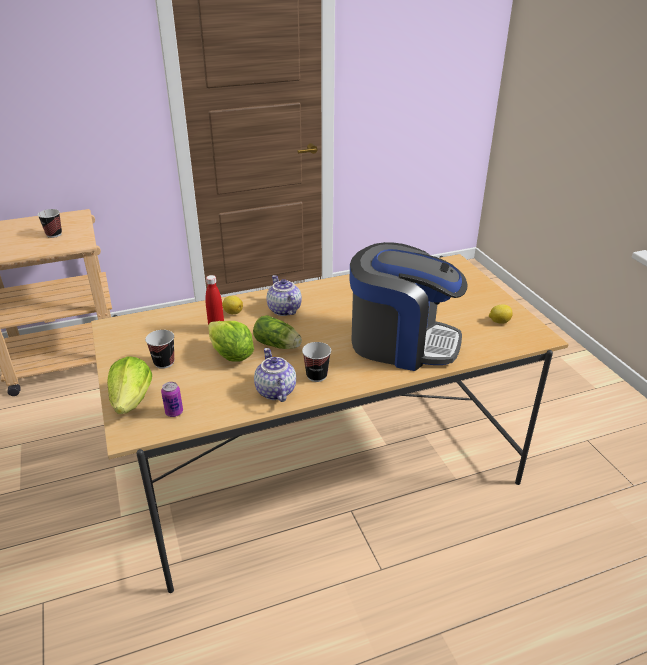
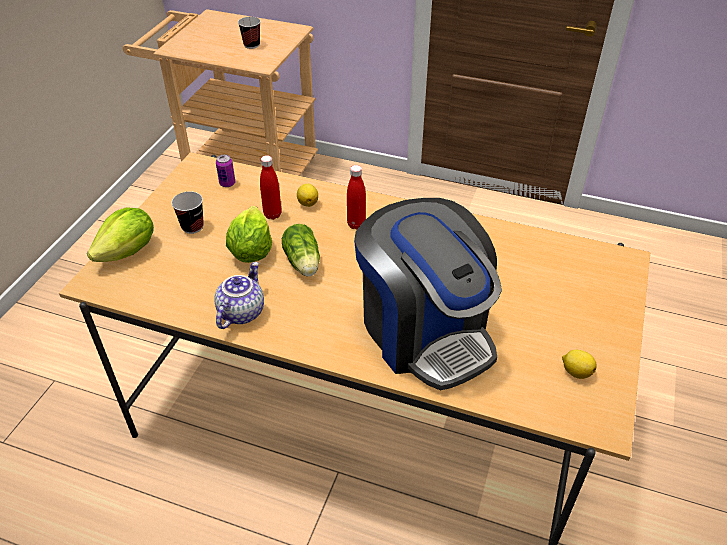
camera: 40 degrees right, 10 degrees up
(174, 412) = (143, 282): can -> can (227, 183)
(283, 310) = (356, 224): teapot -> red bottle
(316, 376) = (296, 318): cup -> none

